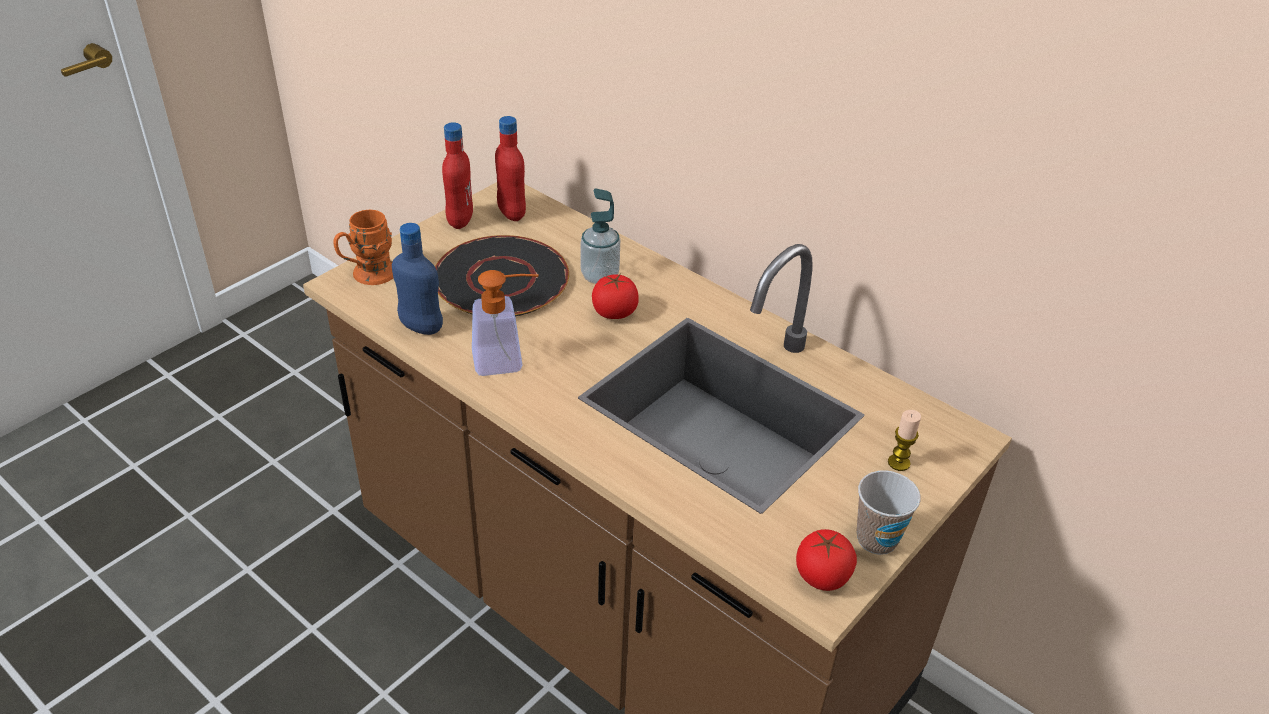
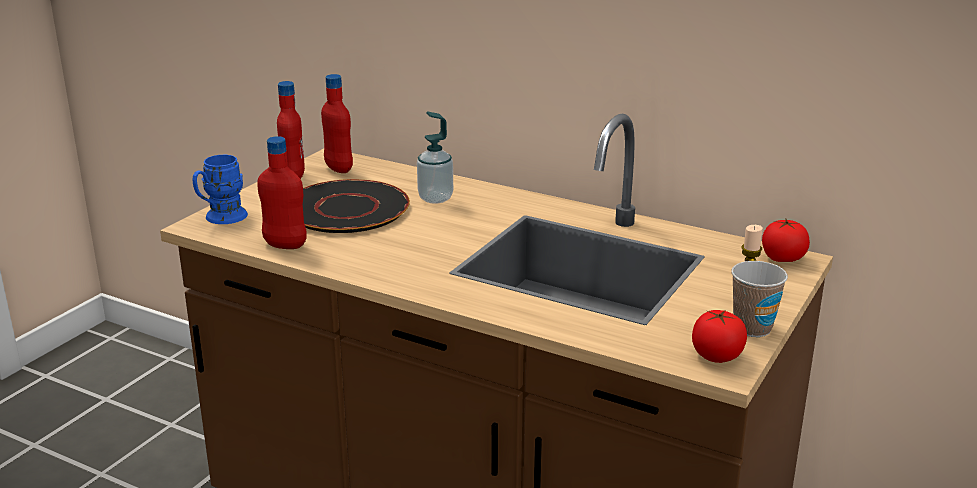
camera: 10 degrees left, 15 degrees down
(367, 275) = (220, 218): orange mug -> blue mug
(421, 327) = (285, 245): blue bottle -> red bottle
(507, 360) = (374, 257): soap dispenser -> none
(614, 312) = (458, 218): tomato -> tomato (782, 258)

